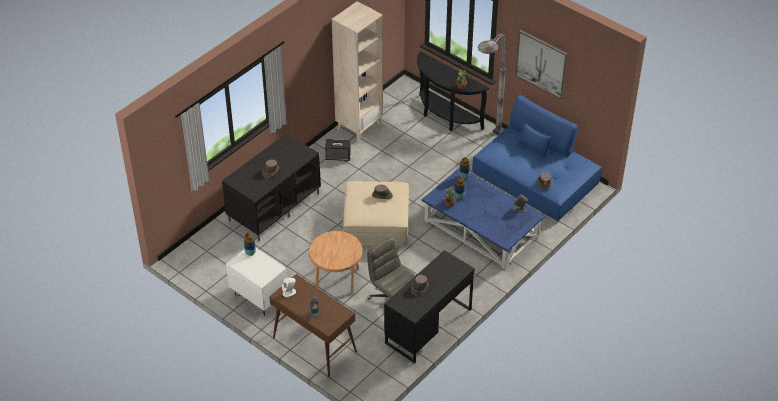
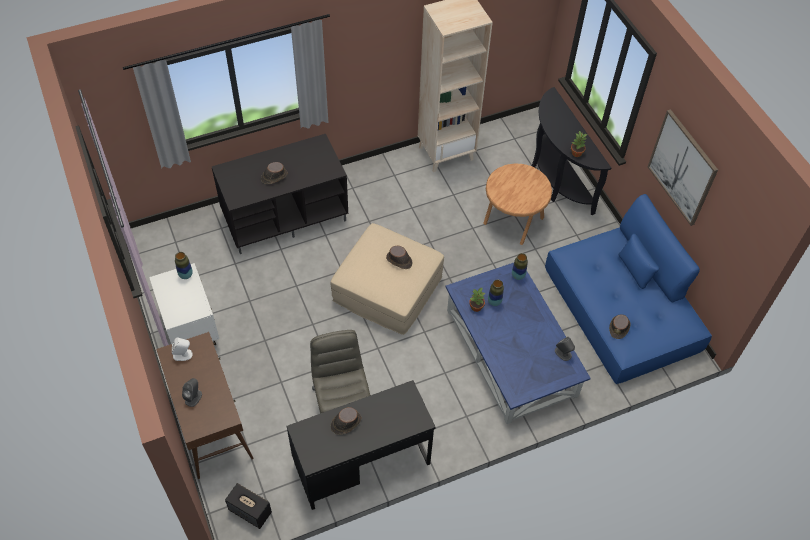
camera: 25 degrees right, 10 degrees up
(336, 278) = (295, 343): brown side table -> brown side table (512, 220)
(338, 156) = (398, 182): speaker -> speaker (250, 511)
(486, 141) = (588, 232): grey floor lamp -> none

